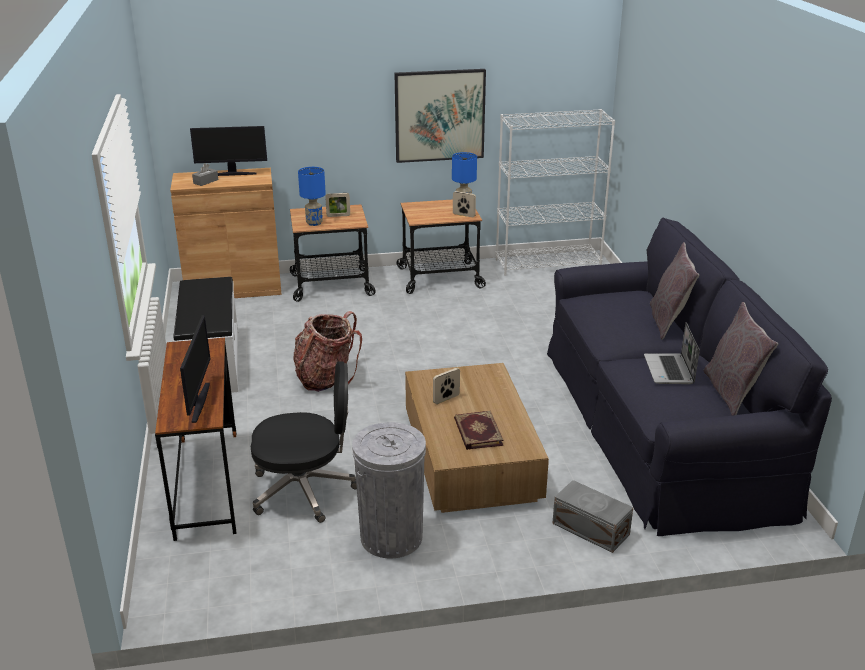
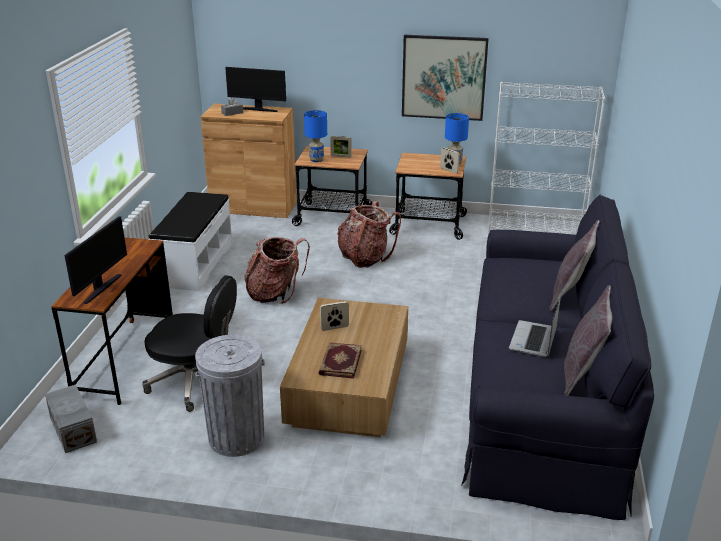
camera: 20 degrees right, 0 degrees up
(397, 323) = (365, 257): none -> backpack
(591, 530) = (412, 474): grey storage box -> grey storage box (72, 430)

